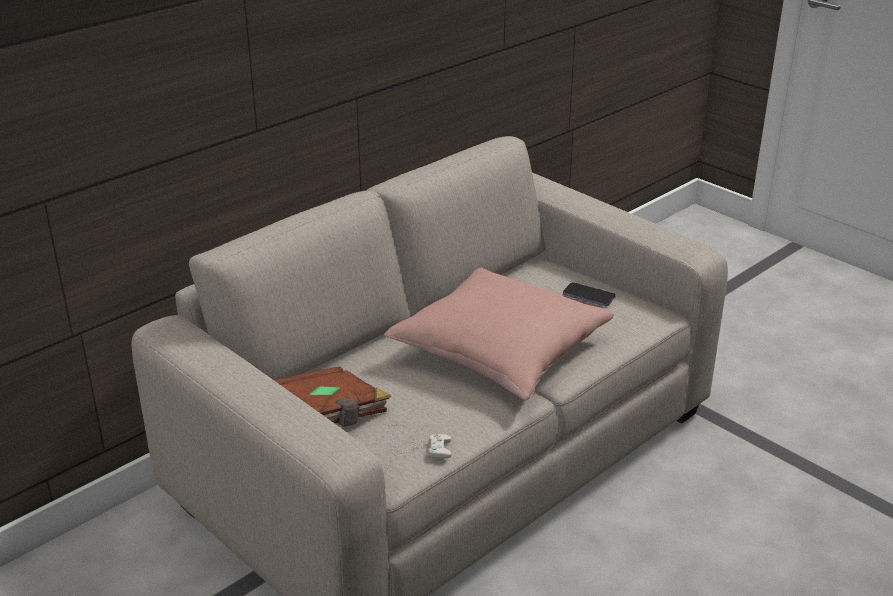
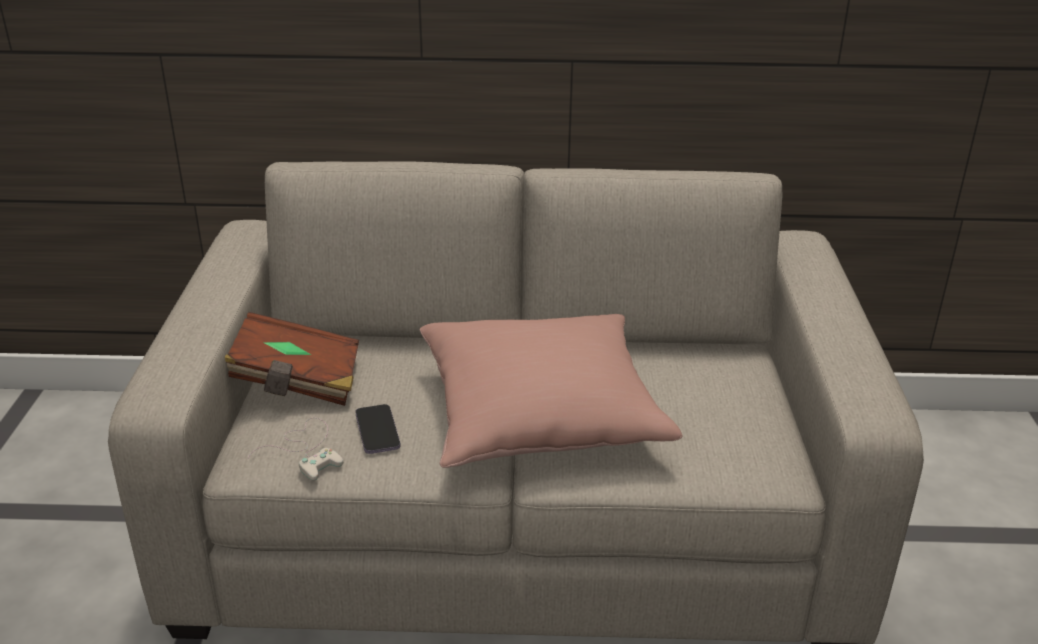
camera: 45 degrees right, 0 degrees up
(588, 296) = (731, 411): phone -> phone (377, 431)

